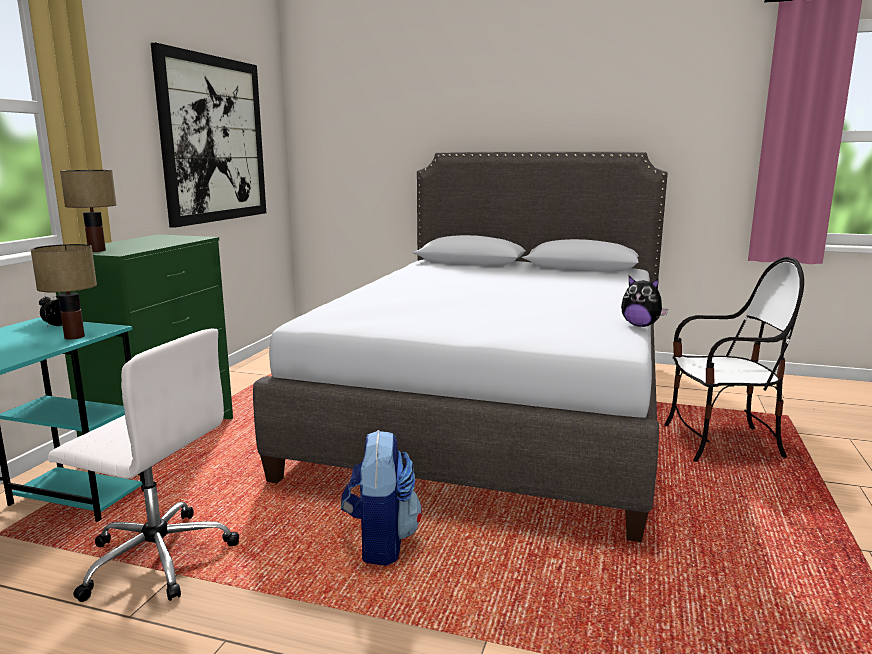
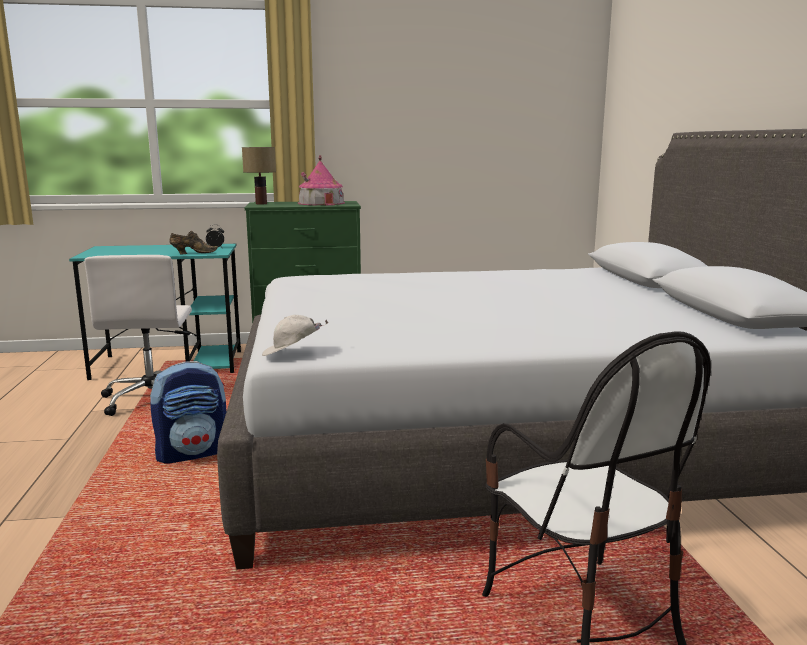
camera: 65 degrees right, 0 degrees up
(73, 337) = (192, 253): table lamp -> brown shoe
(155, 240) = (321, 203): none -> toy house
(214, 139) = (472, 123): picture -> none
(620, 345) = (291, 353): none -> white cap
(640, 325) = (398, 357): plush toy -> none

